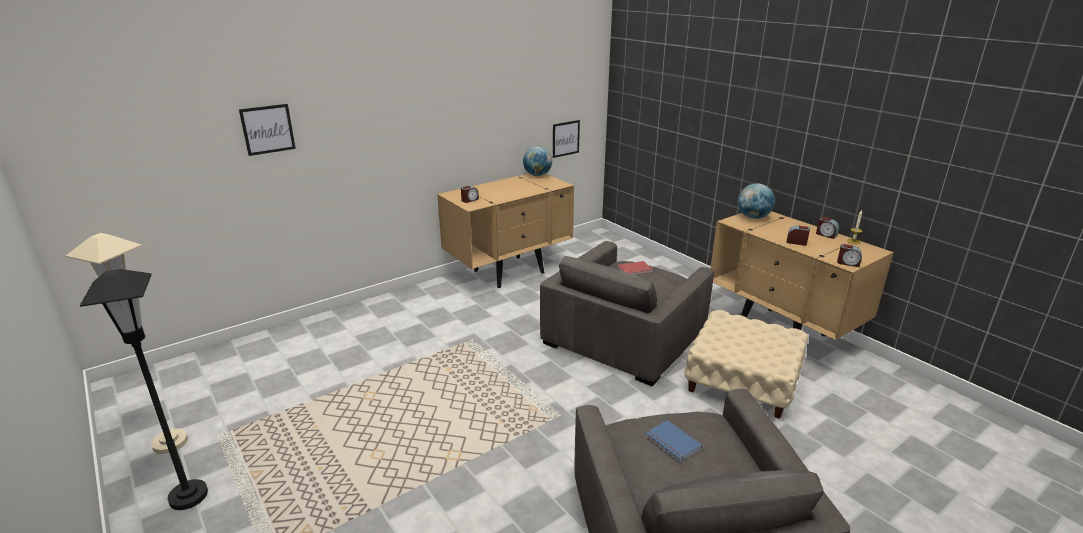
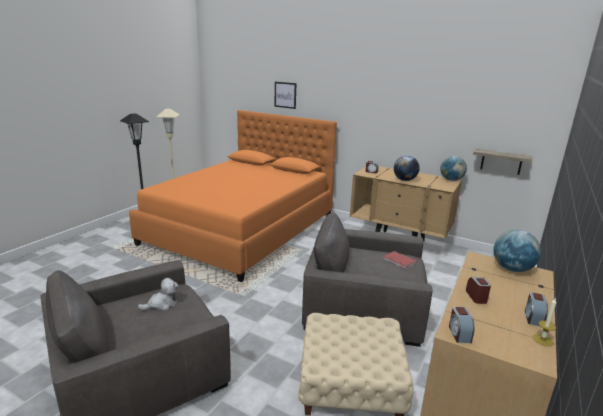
camera: 65 degrees right, 5 degrees down
(356, 377) = (242, 230): none -> orange bed
(517, 193) = (405, 180): none -> globe
(565, 138) = (501, 162): picture -> shelf
(671, 443) = (162, 304): blue book -> plush toy

